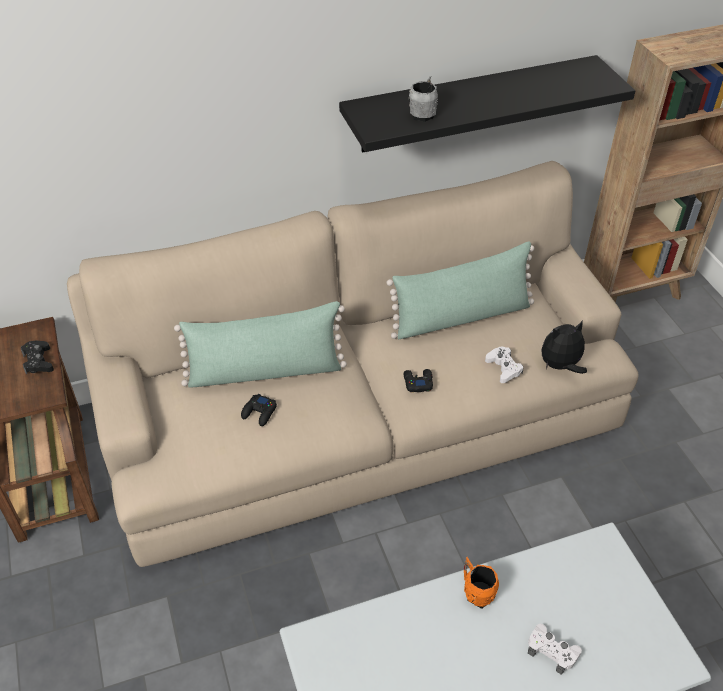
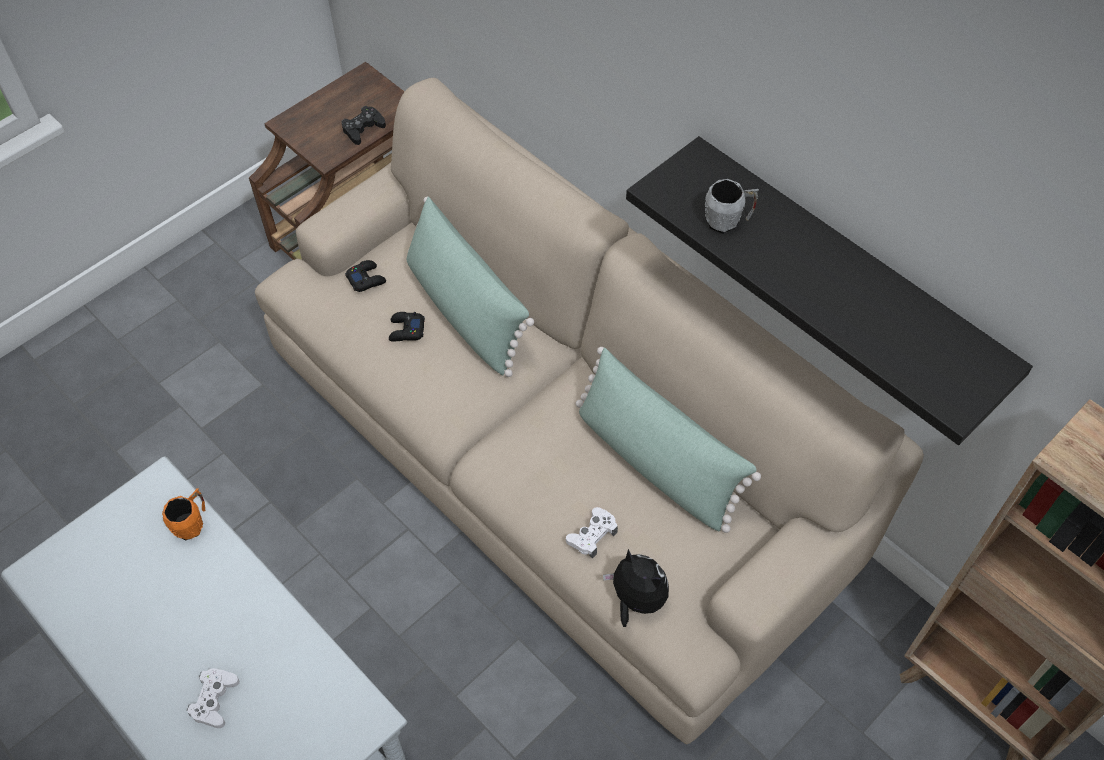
camera: 65 degrees right, 10 degrees up
(417, 382) = (524, 455): black game controller -> black game controller (366, 279)
(476, 591) = (260, 607): orange mug -> orange mug (192, 523)

